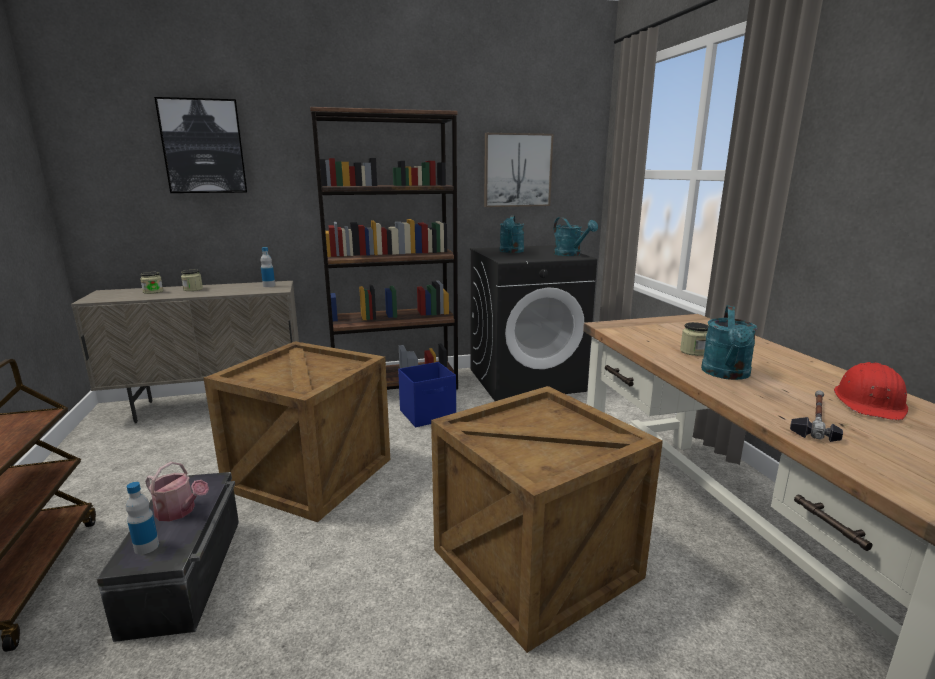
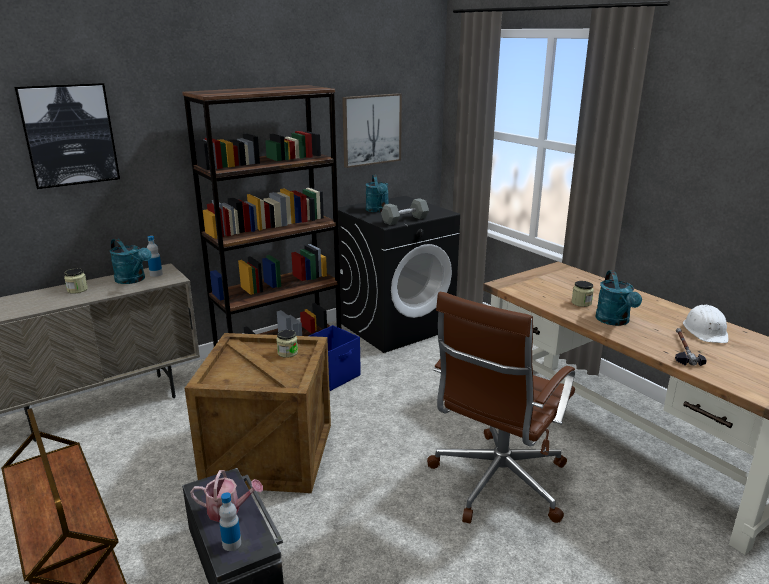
camera: 20 degrees left, 5 degrees up
(153, 292) = (35, 299): jar -> jar (287, 353)
(529, 258) = (405, 220): none -> grey dumbbell
(532, 562) = (496, 483): crate -> brown office chair
(571, 255) = (434, 210): turquoise watering can -> turquoise watering can (133, 280)
(870, 402) = (705, 331): red hard hat -> white hard hat

